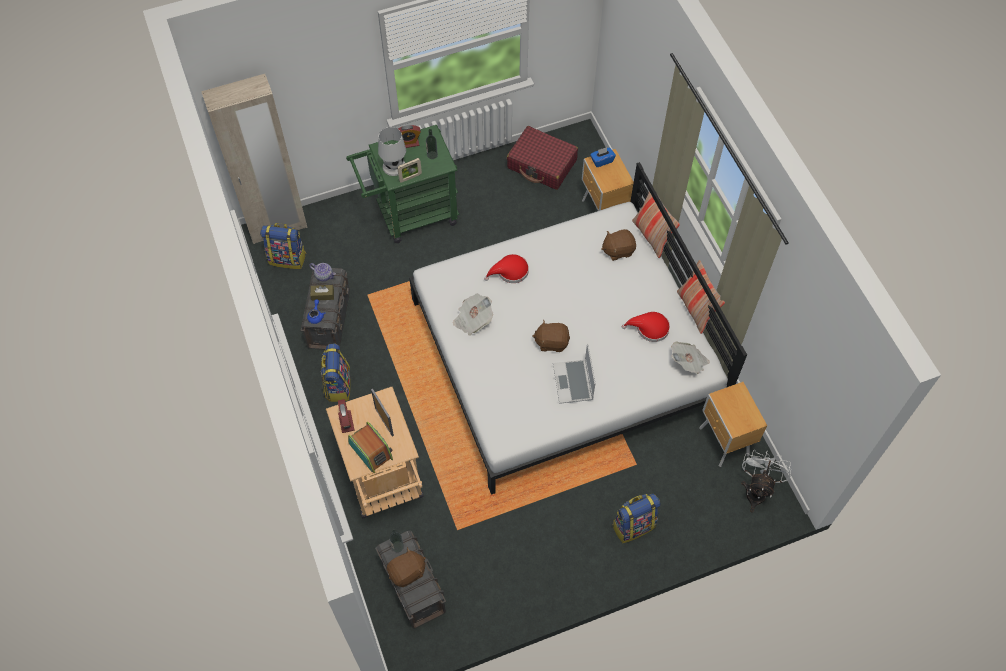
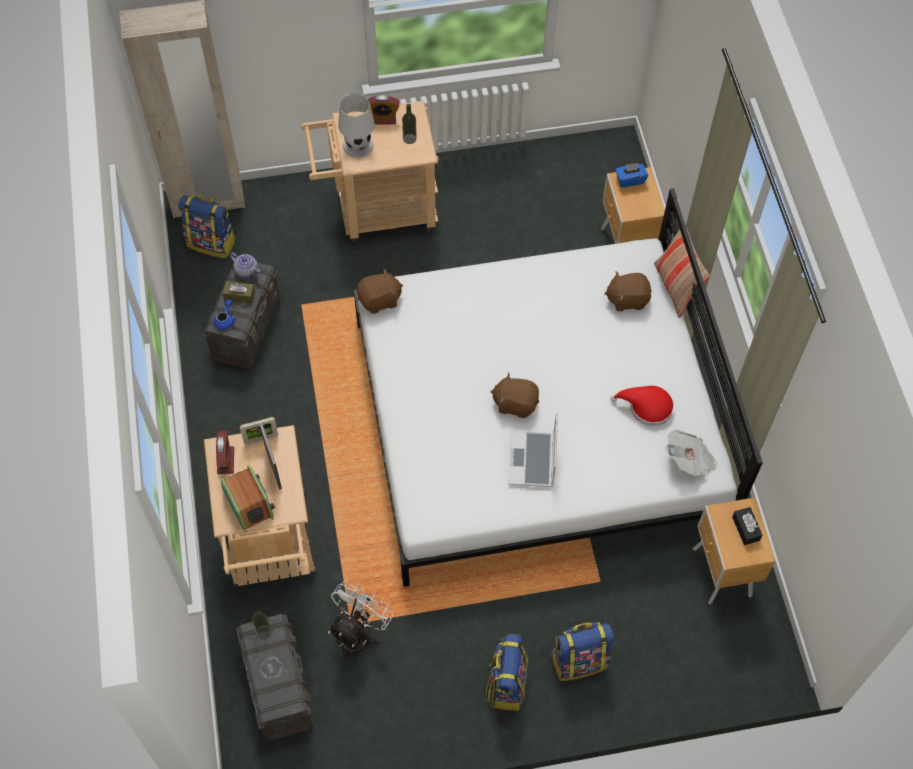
camera: 10 degrees right, 0 degrees up
(337, 385) = (239, 413): backpack -> backpack (506, 683)
(407, 572) = (268, 667): brown plush toy -> brown plush toy (380, 300)
(410, 177) = (375, 163): picture frame -> picture frame (261, 438)
(410, 215) = (377, 212): green cart -> beige cart
(473, 320) = (420, 358): newspaper -> none
(510, 272) = (481, 304): red hat -> none
(542, 164) = (559, 174): red suitcase -> none
(696, 310) = (713, 393): pillow -> none
(741, 405) = (745, 528): none -> black tissue box
(756, 490) = (752, 643): white fan -> white fan (358, 634)

